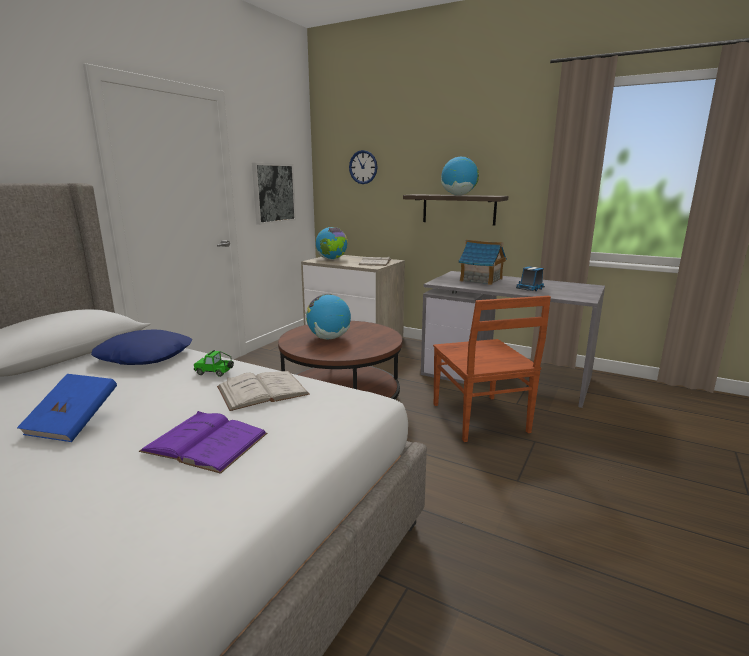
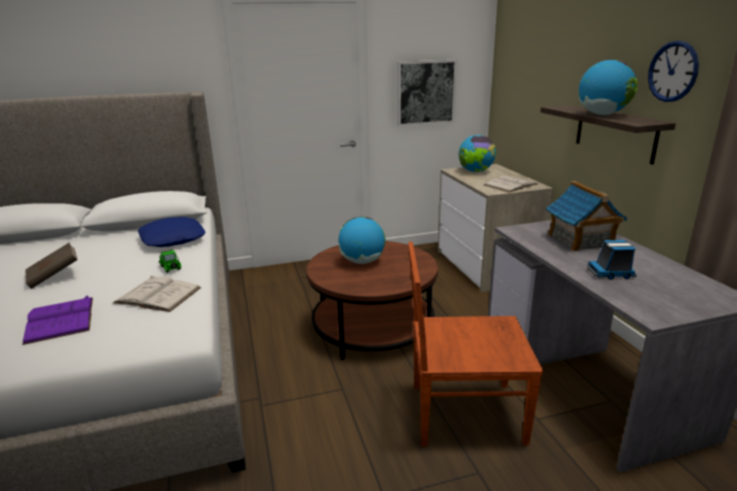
camera: 45 degrees right, 5 degrees up
(73, 423) = (54, 276): blue book -> brown book
(363, 167) = (531, 64): wall clock -> wall clock (673, 71)
(480, 419) = (463, 413): brown chair -> brown chair turned 60 degrees clockwise

